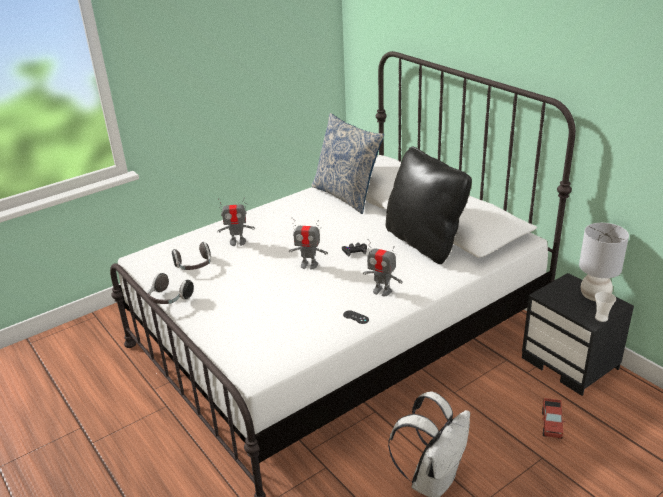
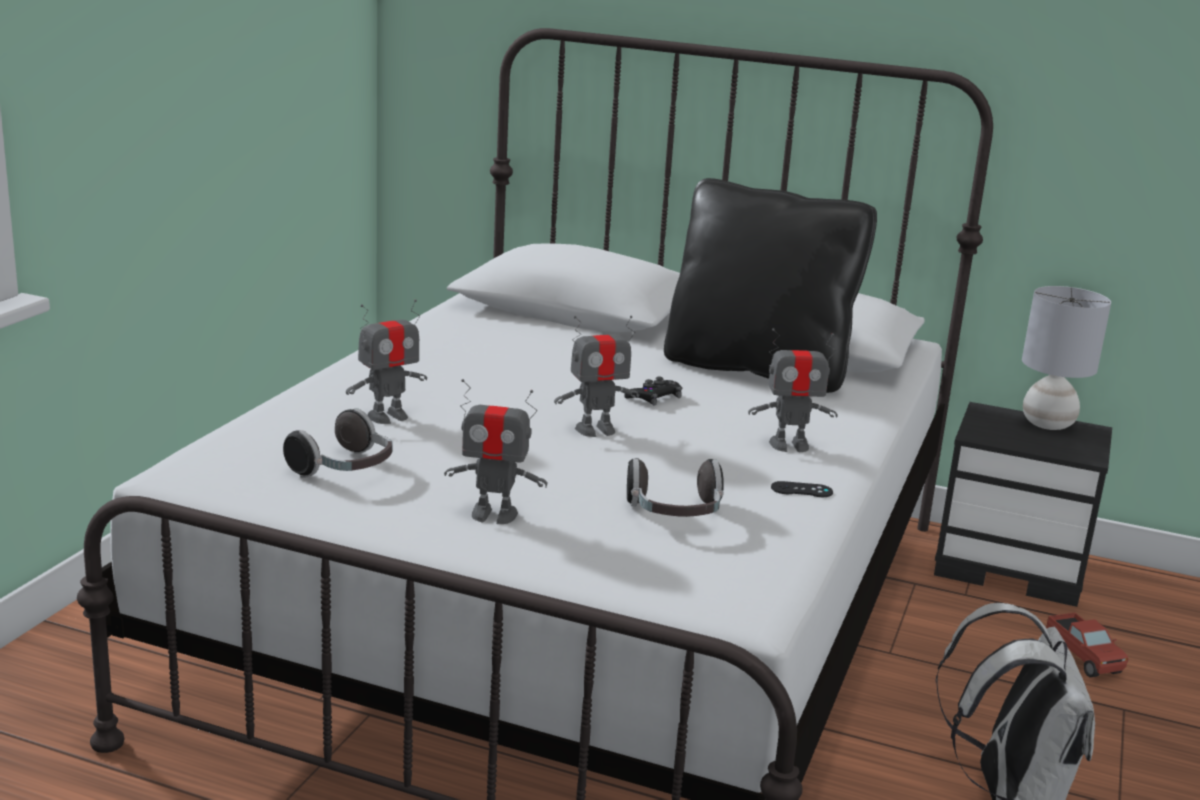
camera: 35 degrees left, 10 degrees down
(169, 299) = (372, 532): headphones -> headphones (674, 514)
(221, 301) = (494, 515): none -> toy robot
(347, 196) = (514, 321): pillow -> none
(601, 318) = (1094, 450): cup -> none

